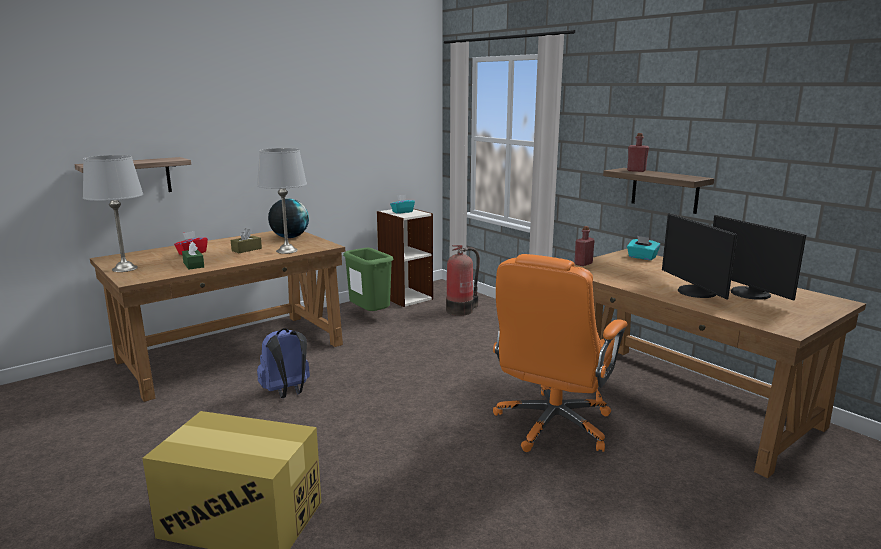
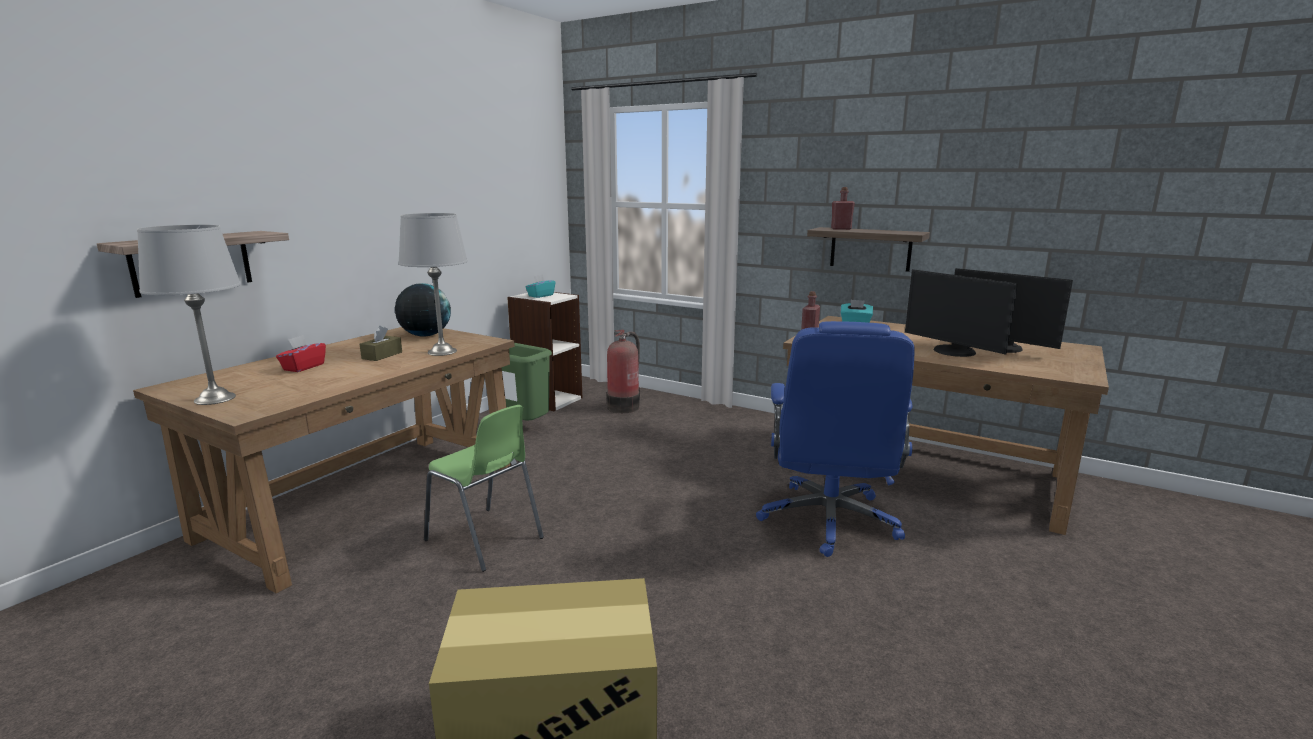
camera: 20 degrees left, 0 degrees up
(193, 265) = (324, 382): green tissue box -> none
(287, 392) = (485, 539): blue backpack -> green chair
(552, 425) = (829, 521): orange office chair -> blue office chair

